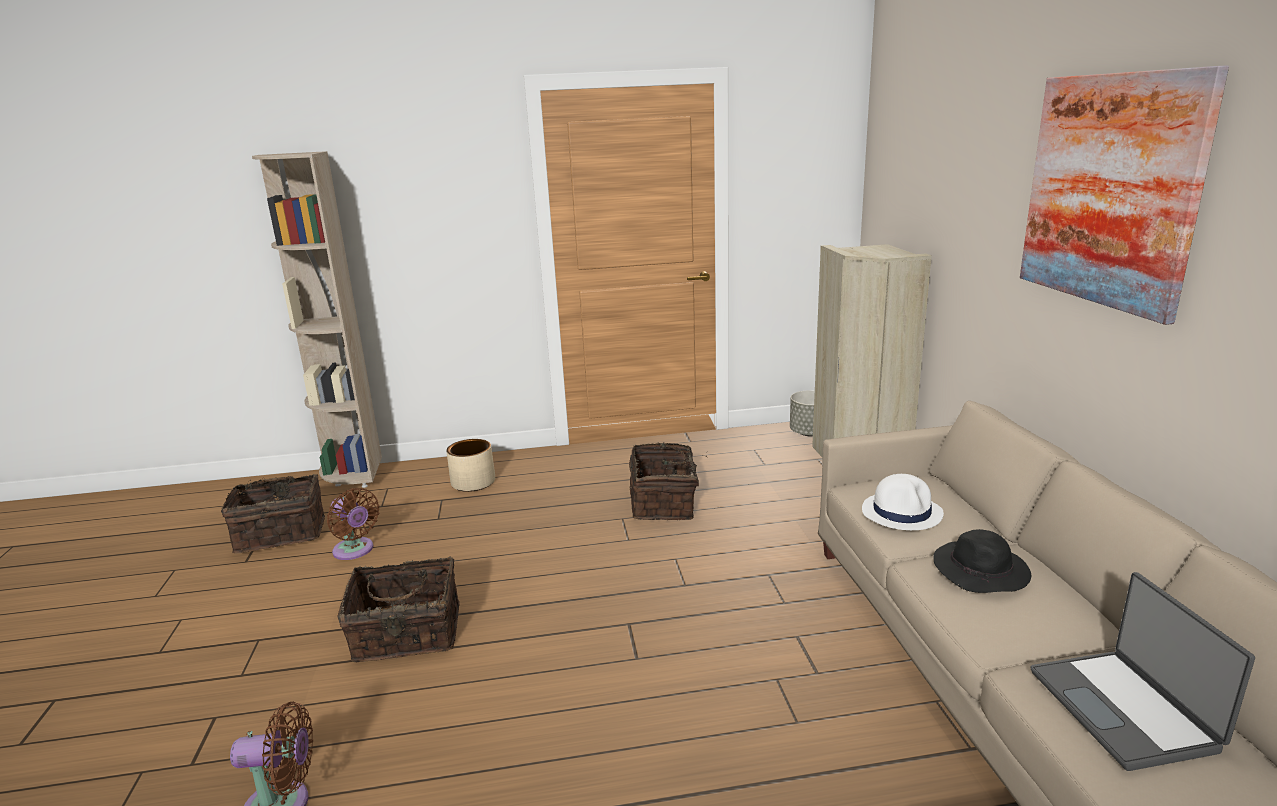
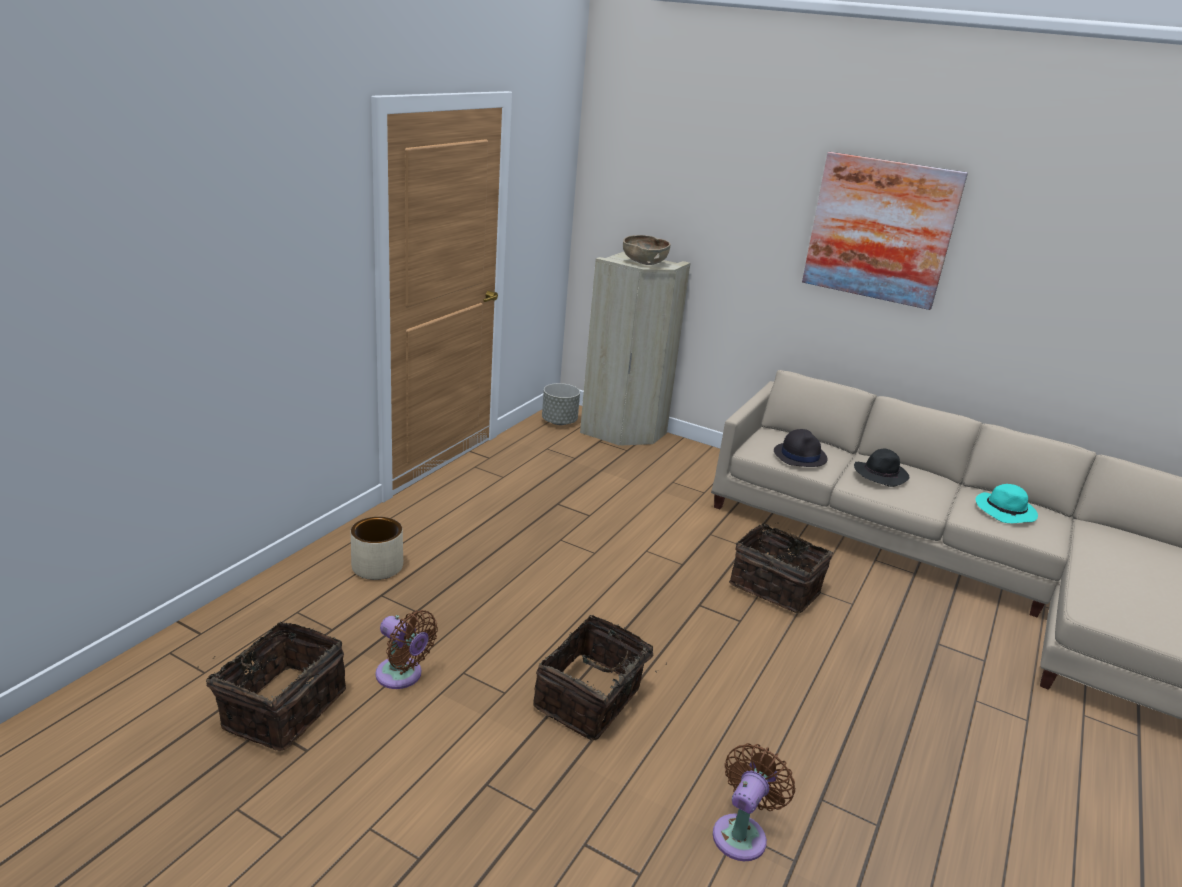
camera: 55 degrees left, 5 degrees up
(351, 479) = (228, 623): beige bookcase -> none
(355, 551) = (402, 676): brown fan -> brown fan turned 45 degrees clockwise
(664, 503) = (565, 515): basket -> basket (776, 587)
(866, 251) = (644, 263): none -> brown bowl
(902, 512) = (800, 455): white hat -> black hat
(1124, 709) = (1006, 511): laptop -> turquoise hat

